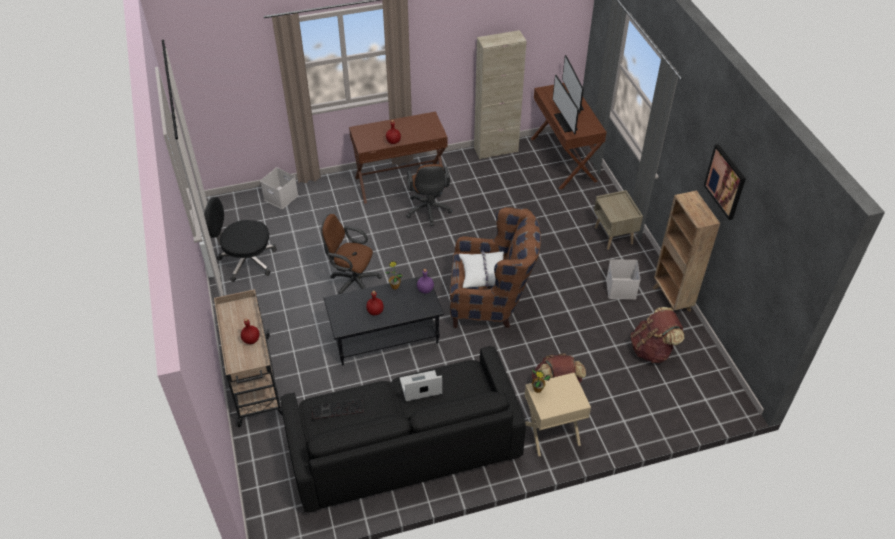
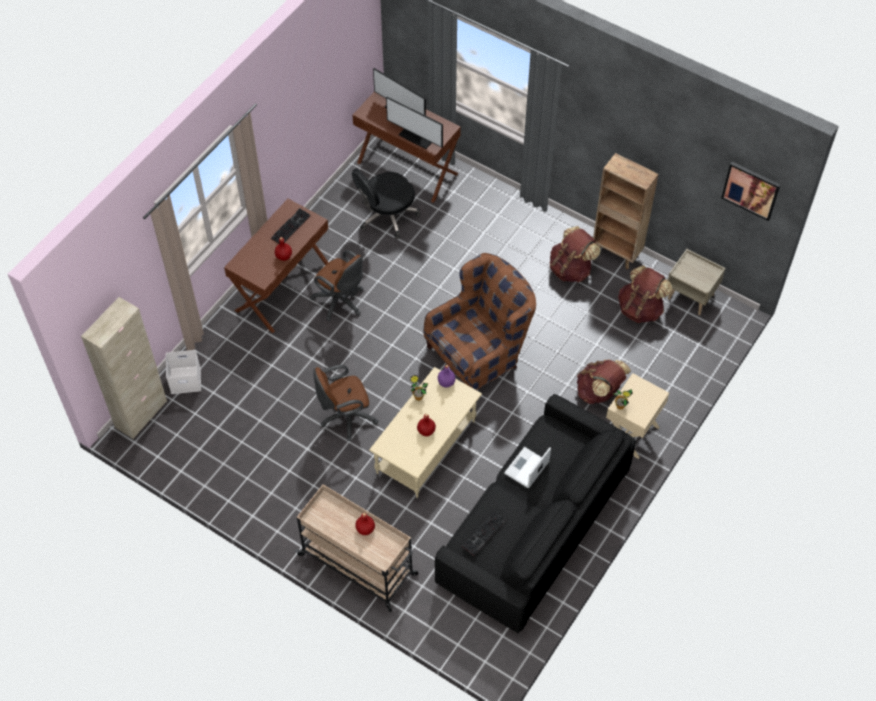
camera: 40 degrees left, 10 degrees up
(246, 261) = (226, 465): black office chair -> black office chair (386, 216)
(385, 337) = (426, 448): black coffee table -> beige coffee table
(418, 127) = (290, 226): none -> keyboard
(483, 273) = (475, 334): white pillow -> none
(496, 150) = (337, 196): beige cabinet -> beige cabinet (141, 414)
(614, 236) = (521, 221): beige nightstand -> beige nightstand (691, 297)
(621, 289) = (571, 269): white storage box -> brown backpack
(725, 181) = (652, 138): picture -> picture (751, 190)

